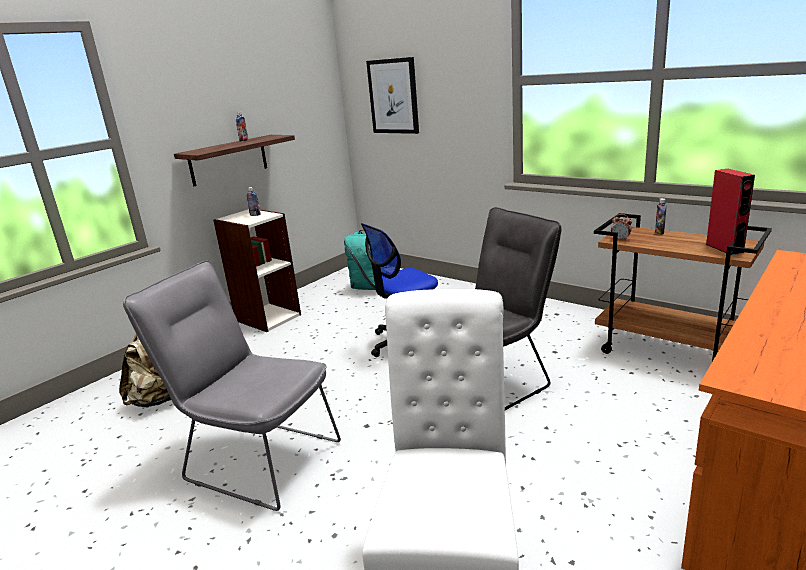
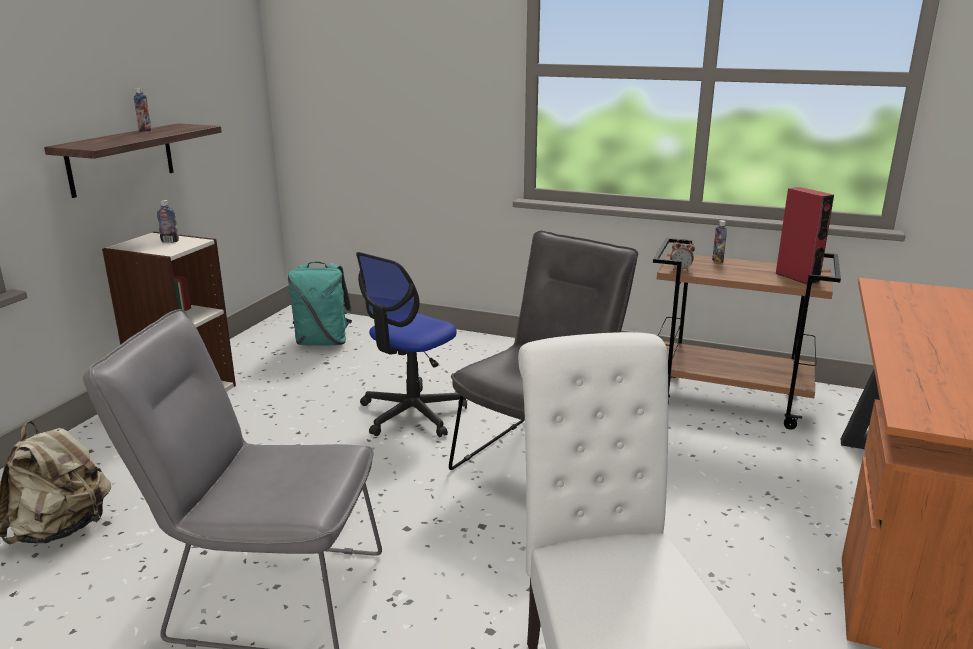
camera: 20 degrees left, 0 degrees up
(393, 96) = (351, 79): picture -> none

